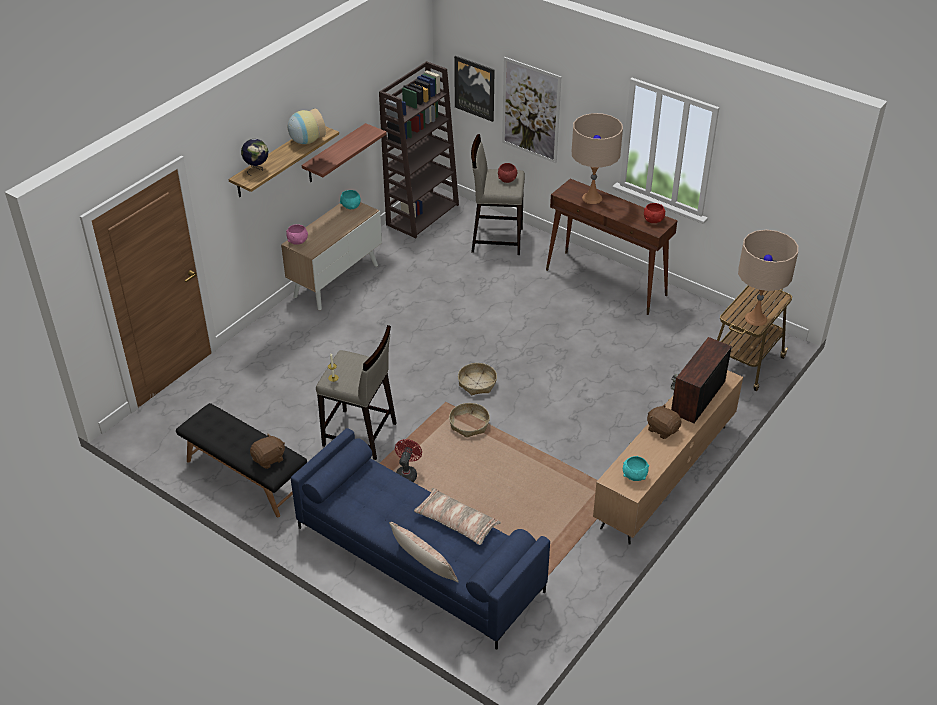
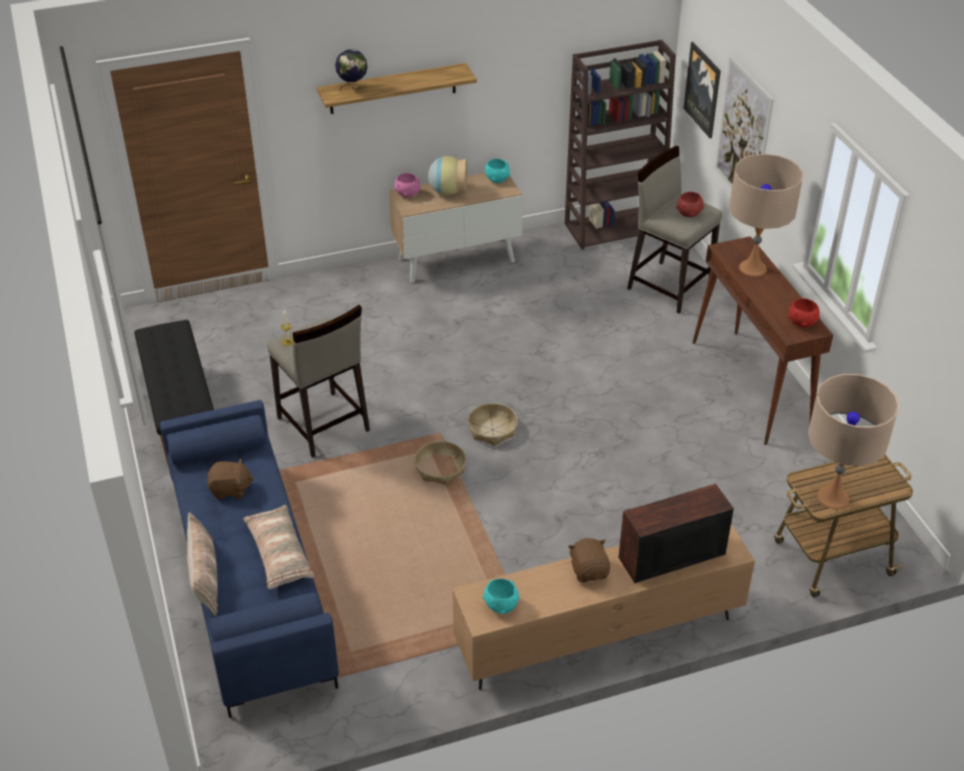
camera: 35 degrees right, 0 degrees up
(269, 459) = (178, 398): brown plush toy -> brown plush toy (230, 489)
(306, 141) = (433, 77): vase -> vase (448, 191)
(335, 154) = (490, 110): shelf -> none
(407, 473) = (328, 487): red fan -> none

